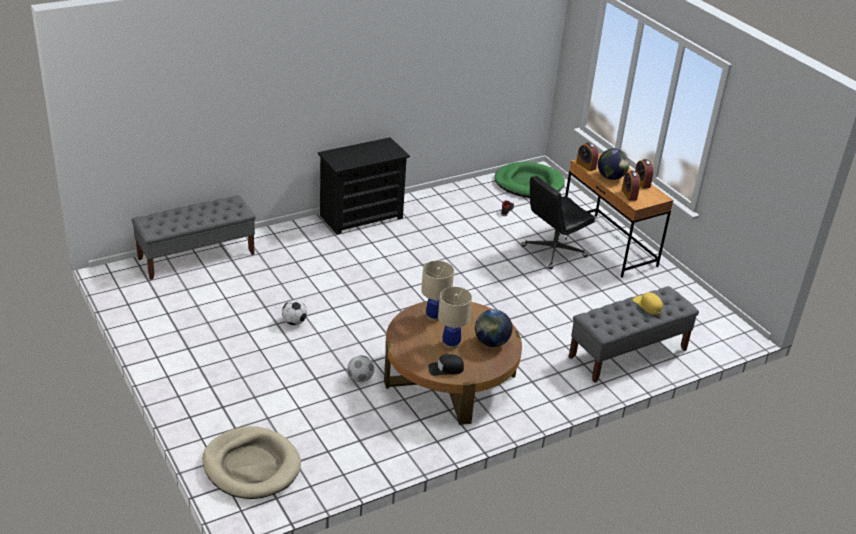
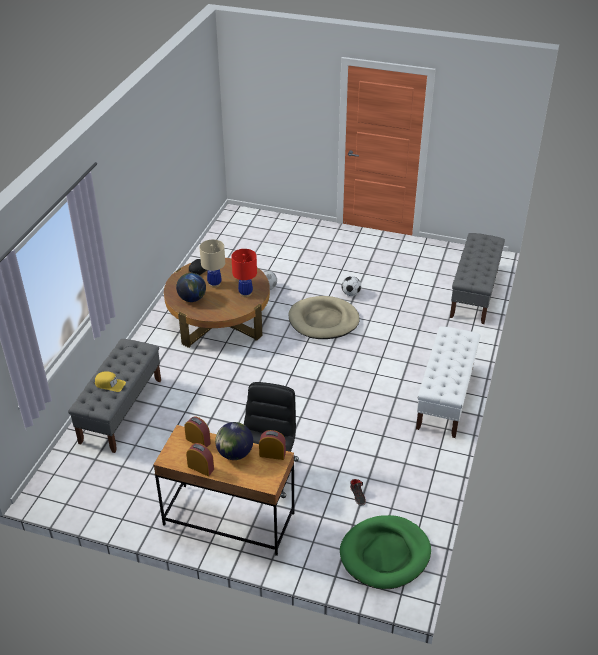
camera: 140 degrees right, 5 degrees up
(251, 466) = (257, 225): beige dog bed -> beige dog bed (323, 321)
(362, 216) = (445, 397): black dresser -> white bench
(434, 316) = (245, 293): beige table lamp -> red table lamp

